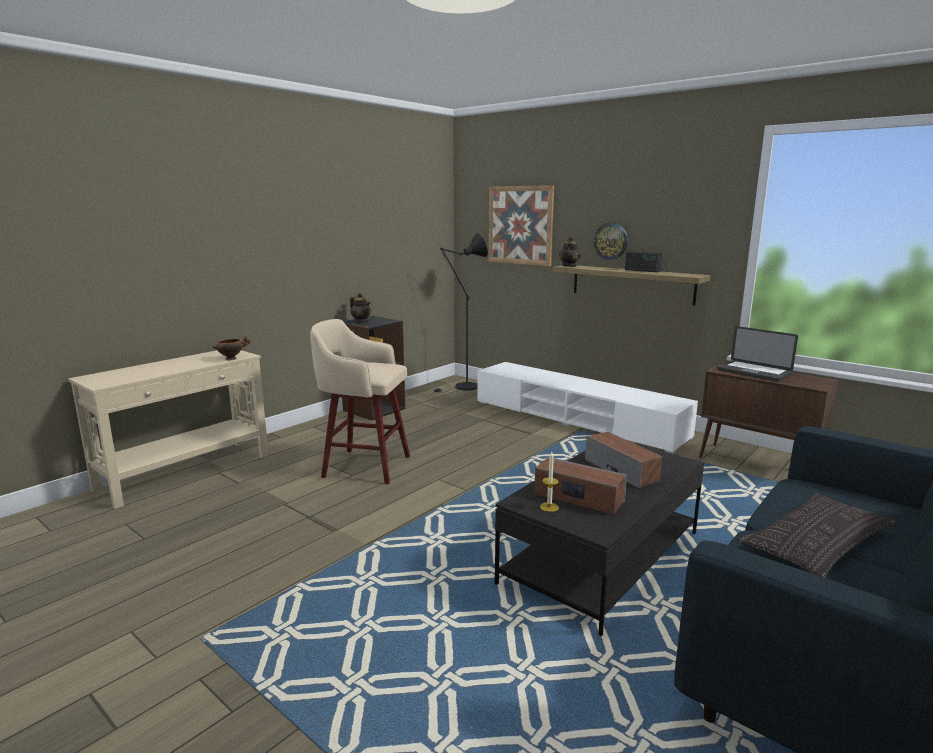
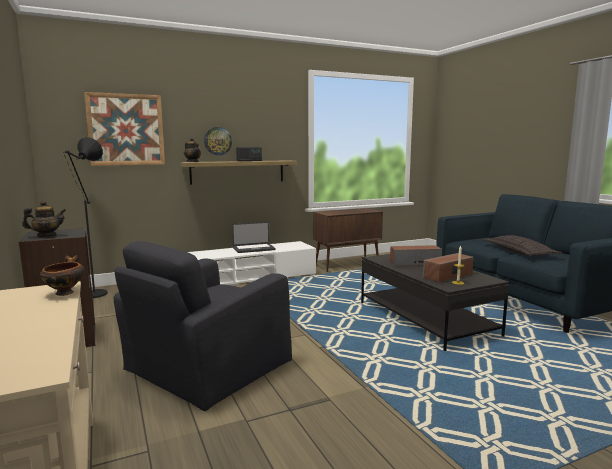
camera: 65 degrees left, 5 degrees down
(364, 466) = (207, 366): beige stool -> black armchair
(753, 372) = (339, 212): laptop -> laptop (254, 249)

